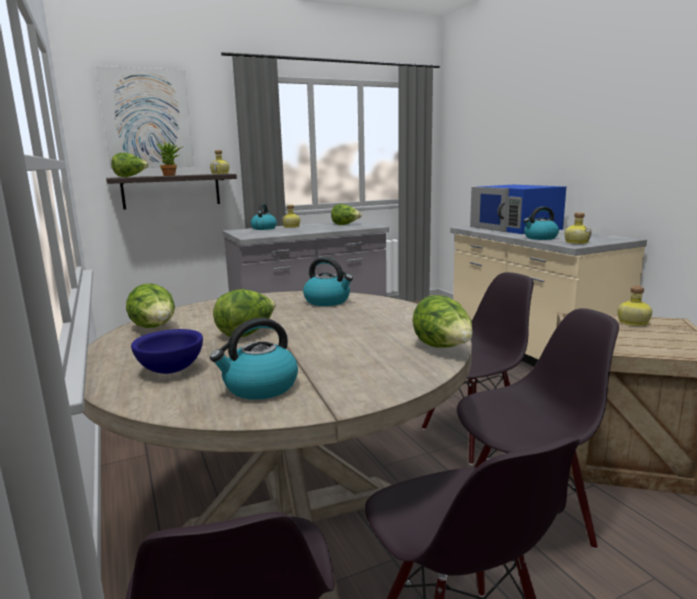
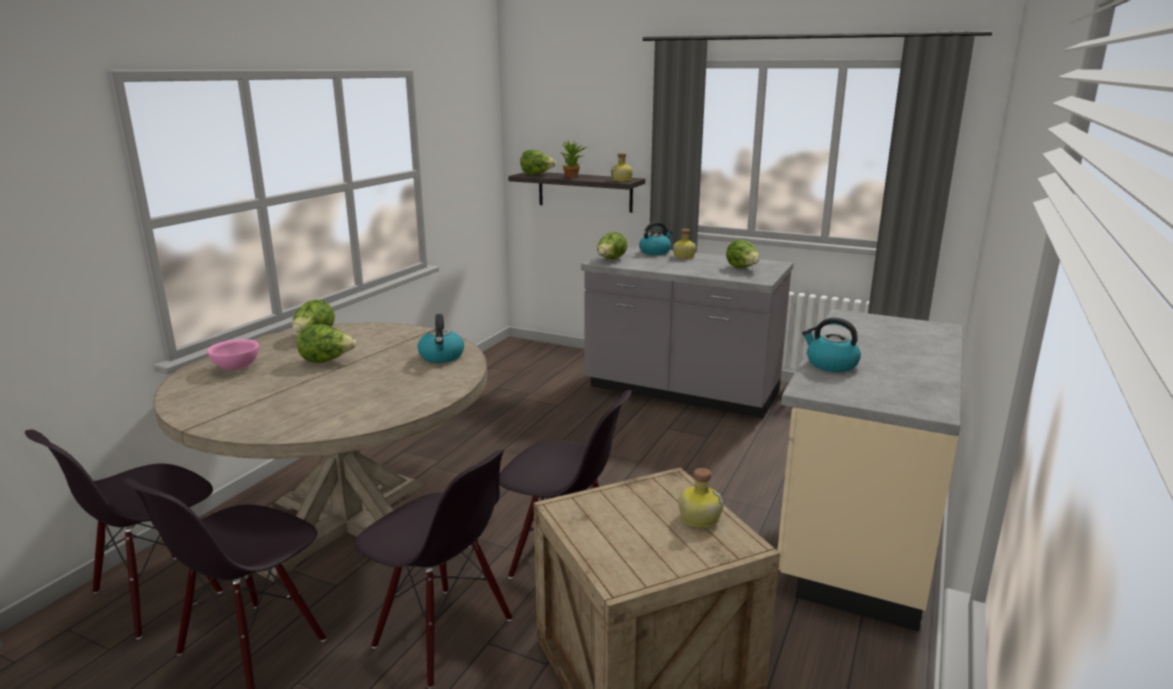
camera: 50 degrees right, 5 degrees up
(147, 119) = (570, 112): picture -> none
(172, 370) = (237, 368): blue bowl -> pink bowl
(260, 387) = (222, 397): kettle -> none
(443, 348) = (345, 426): lettuce -> lettuce (611, 260)
(515, 228) = (895, 338): blue microwave -> none
(576, 242) = (830, 388): bottle -> none

